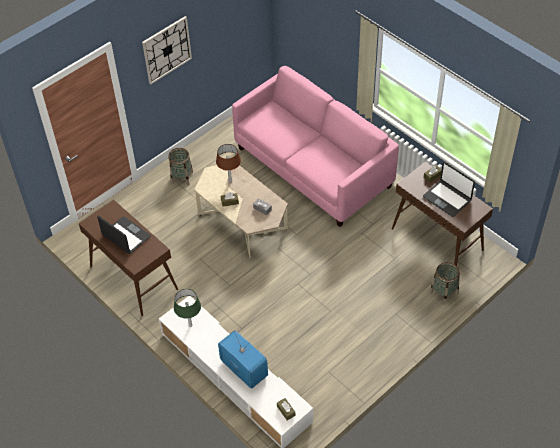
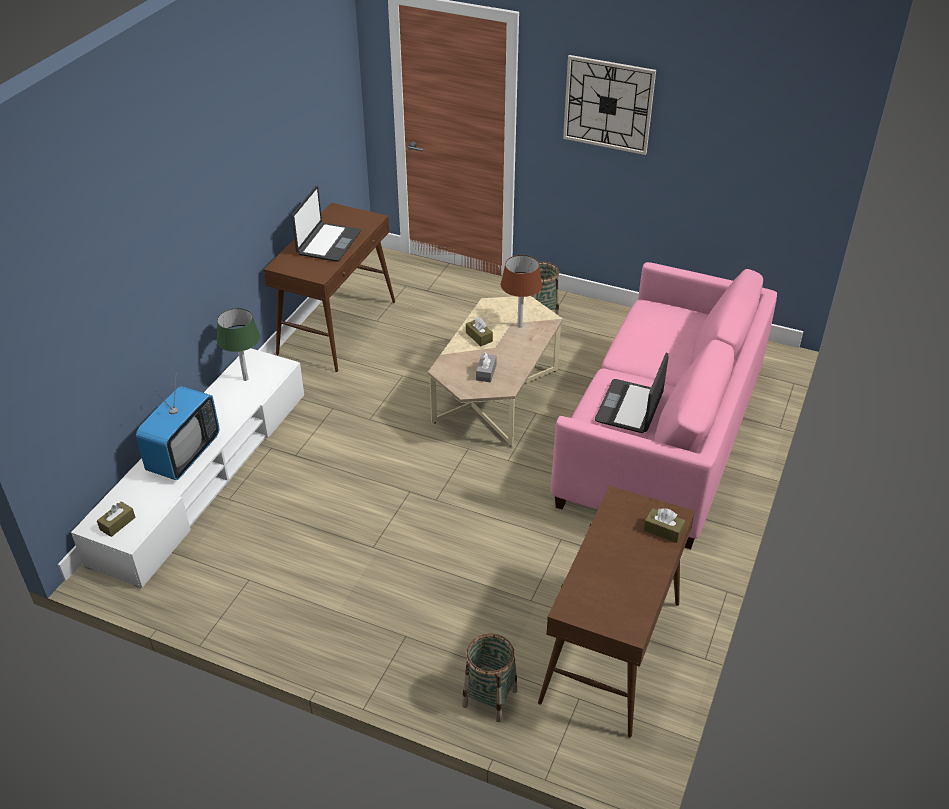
camera: 65 degrees right, 10 degrees down
(447, 198) = (620, 567): laptop -> laptop (630, 407)

